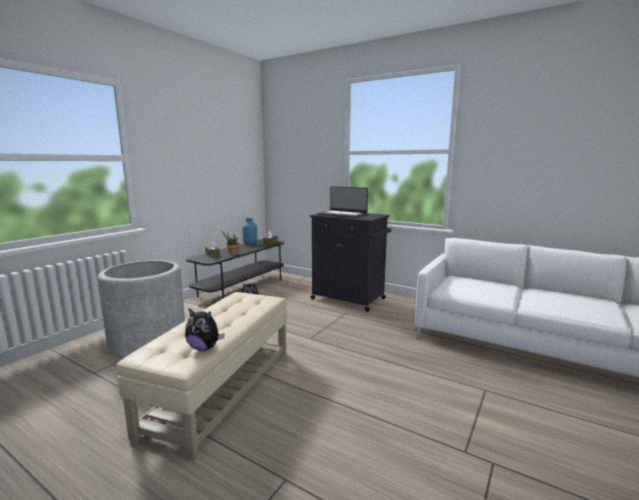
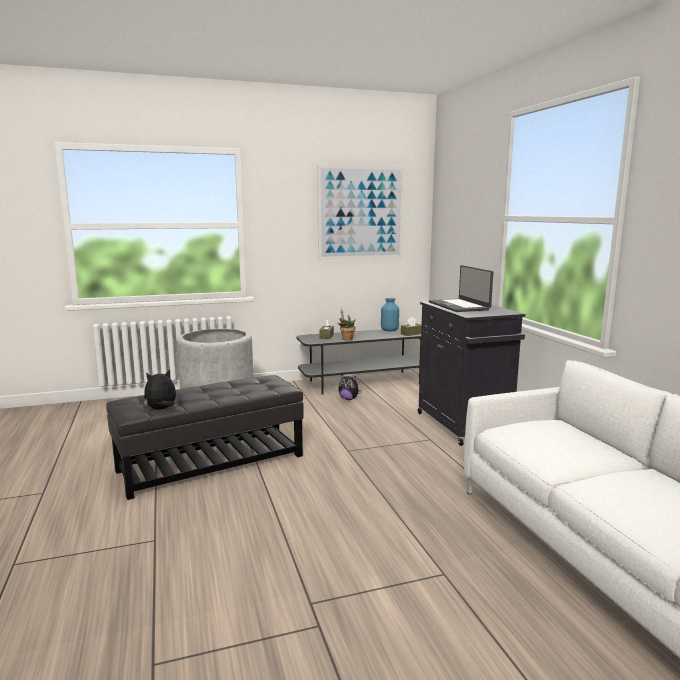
camera: 40 degrees right, 0 degrees up
(204, 348) = (161, 409): plush toy -> plush toy turned 90 degrees clockwise
(220, 149) = (361, 213): none -> picture
(221, 389) = (211, 463): beige ottoman -> black ottoman

